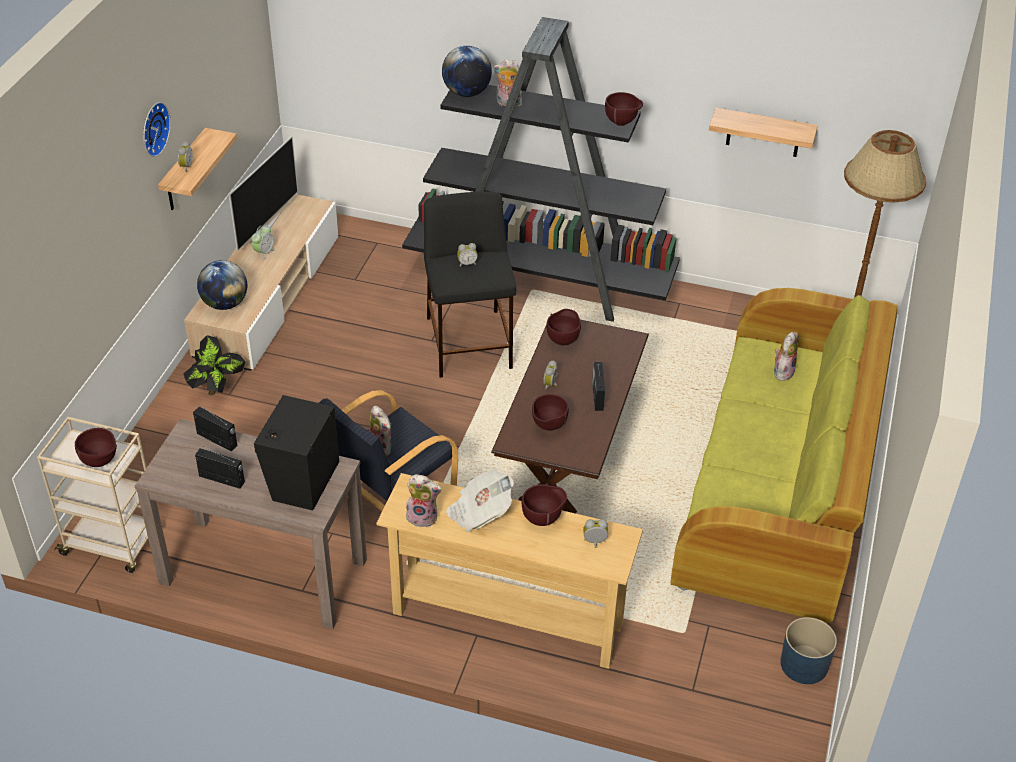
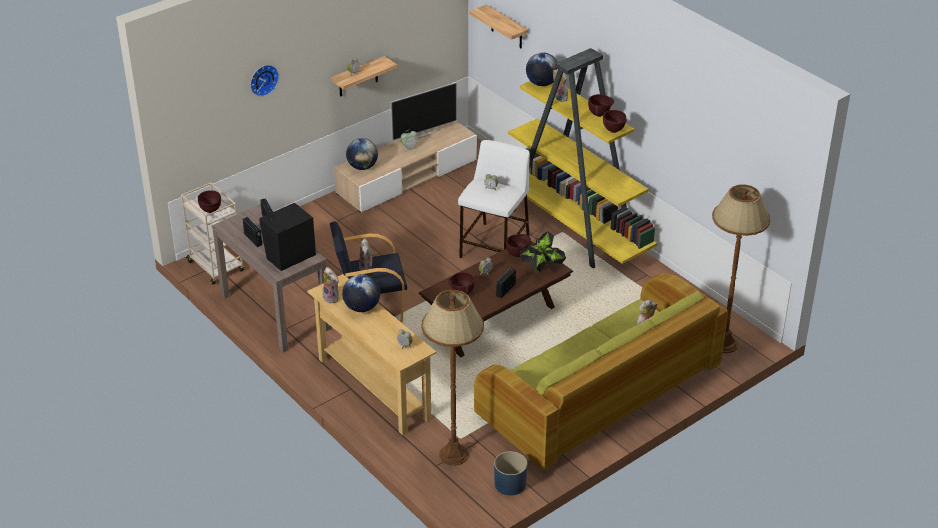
camera: 35 degrees right, 5 degrees down
(152, 128) = (333, 43): wall clock -> wall clock (263, 79)
(217, 388) = (334, 215): potted plant -> potted plant (542, 270)
(469, 344) = (494, 247): black stool -> white stool
(479, 512) = (362, 308): newspaper -> globe
(540, 281) = (572, 229): black bookcase -> yellow bookcase
(543, 519) = (390, 325): brown bowl -> brown bowl (600, 114)
(699, 661) = (454, 455): none -> brown floor lamp
(763, 133) = (706, 169): shelf -> shelf (506, 28)

